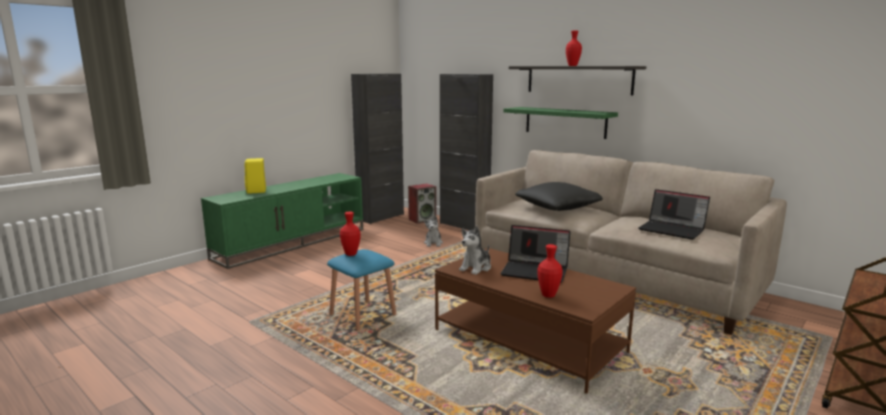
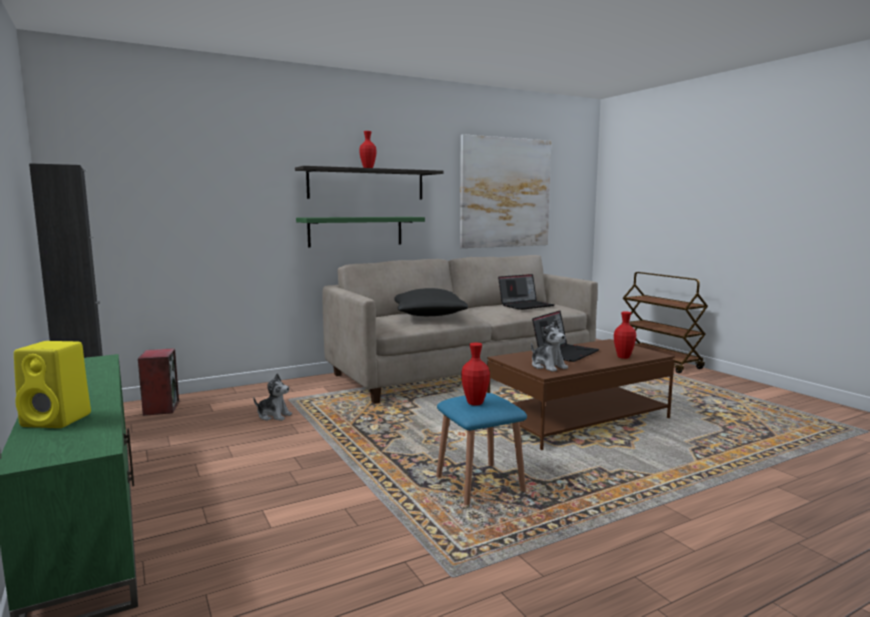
camera: 70 degrees left, 5 degrees down
(464, 225) = (232, 392): black cabinet -> none
(754, 90) = (505, 193): none -> picture

